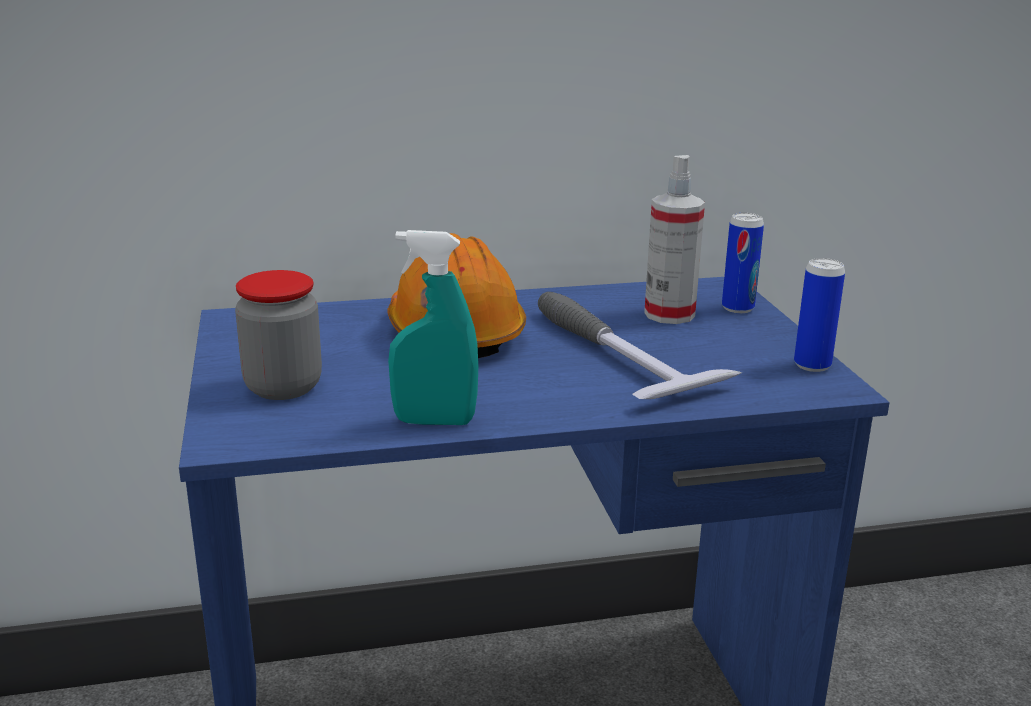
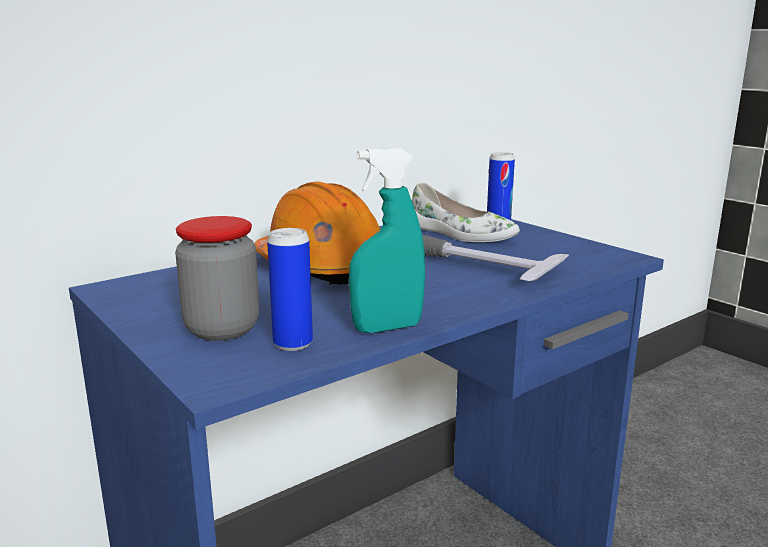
camera: 25 degrees left, 5 degrees down
(669, 314) = (460, 234): spray bottle -> white shoe
(812, 365) = (591, 247): can -> can (293, 343)

